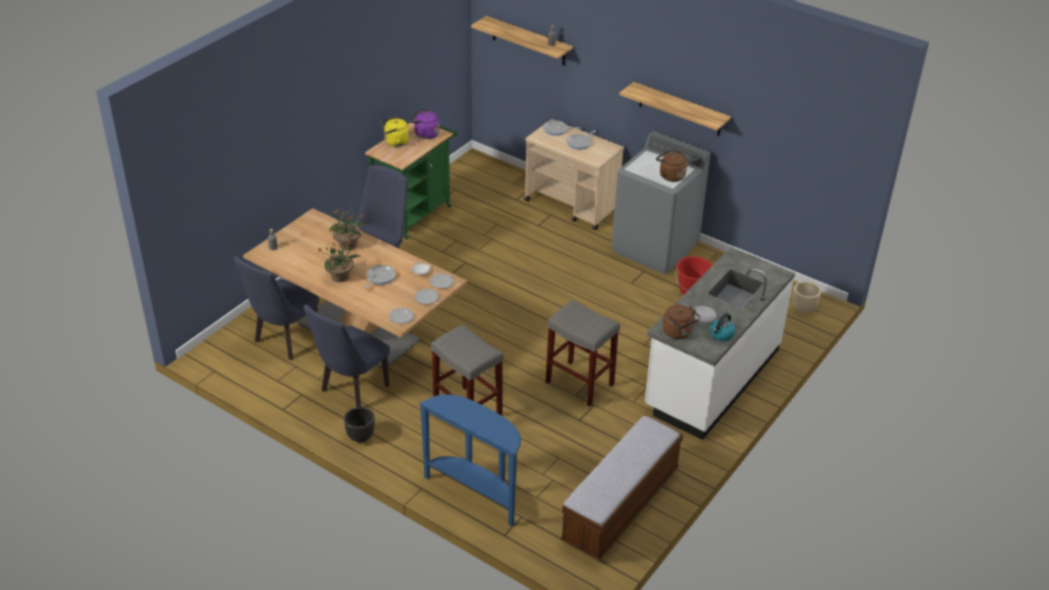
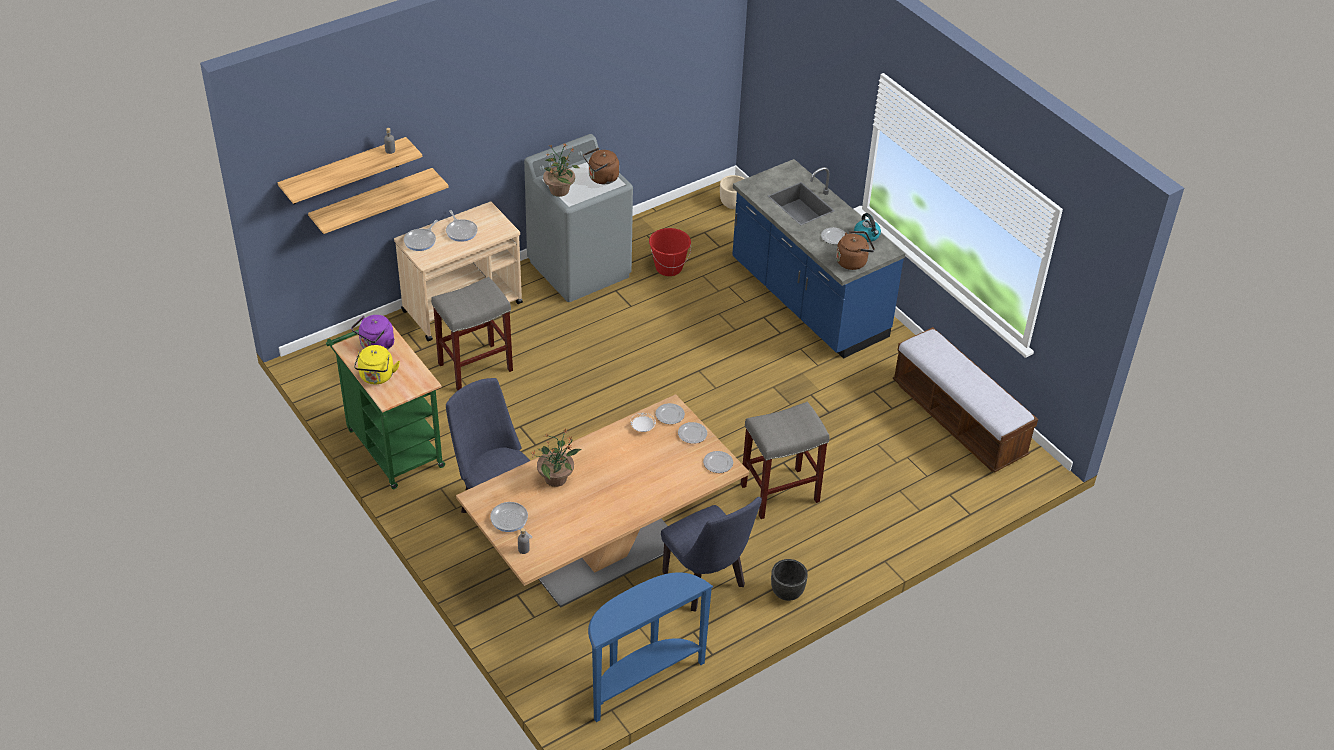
camera: 70 degrees left, 5 degrees up
(284, 341) = (587, 629): blue chair -> none
(341, 276) = (617, 498): potted plant -> potted plant (559, 190)
(379, 277) = (635, 464): frying pan -> frying pan (510, 521)
(475, 492) = (905, 520): blue console table -> blue console table (641, 680)
(578, 383) = (773, 395): grey stool -> grey stool (474, 368)
(680, 109) = (546, 115): shelf -> shelf (372, 202)
(711, 379) = (807, 301): white counter -> blue counter

